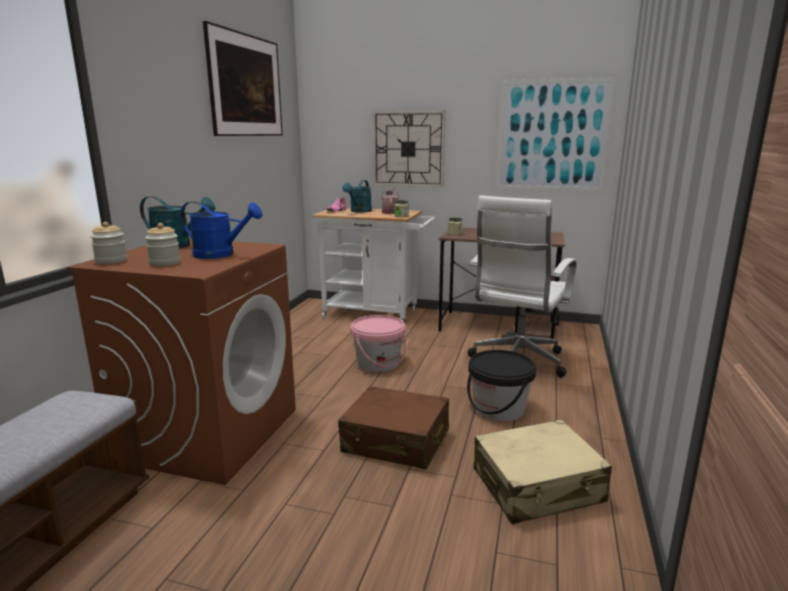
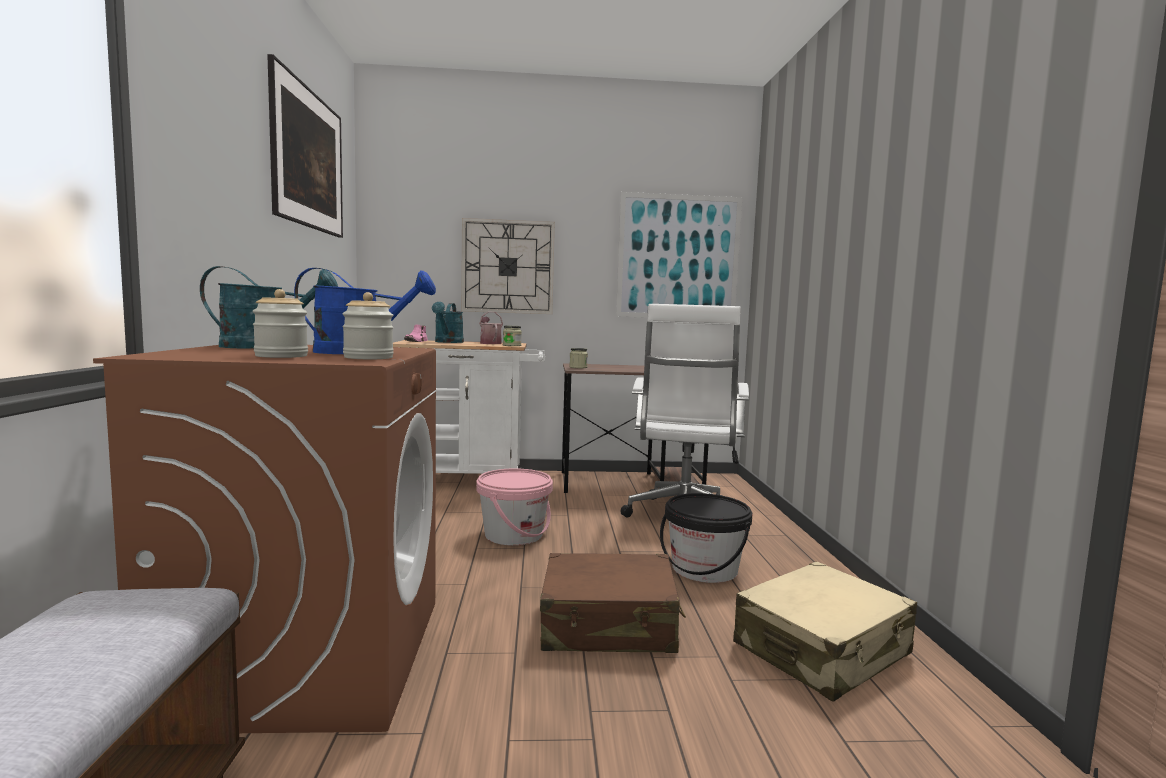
camera: 20 degrees left, 10 degrees down
(111, 261) = (174, 354): jar -> jar (368, 358)

